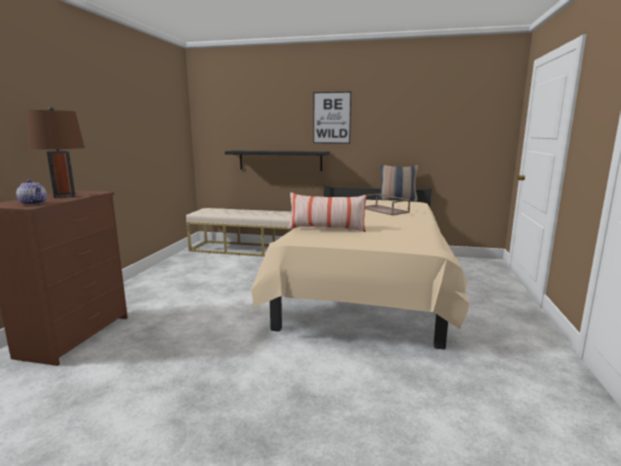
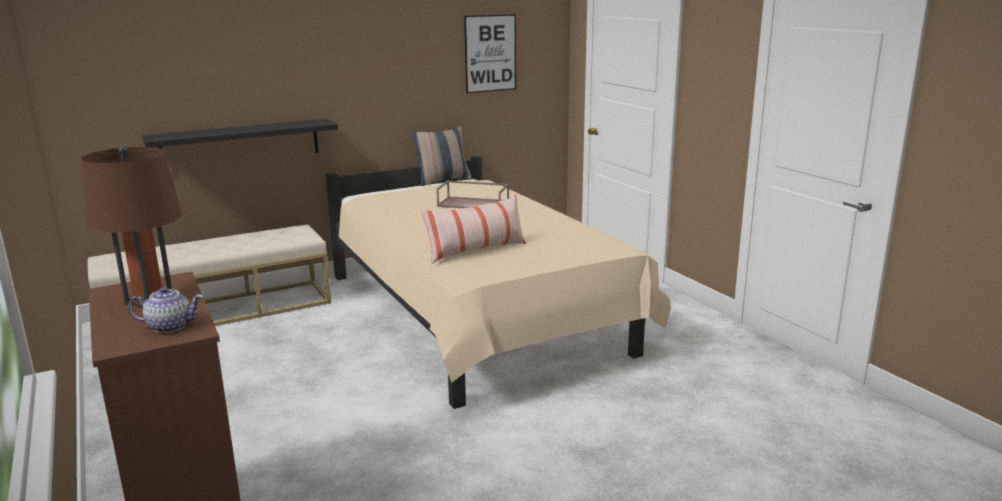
camera: 40 degrees left, 5 degrees up
(332, 118) = (326, 64): picture -> picture (490, 53)

